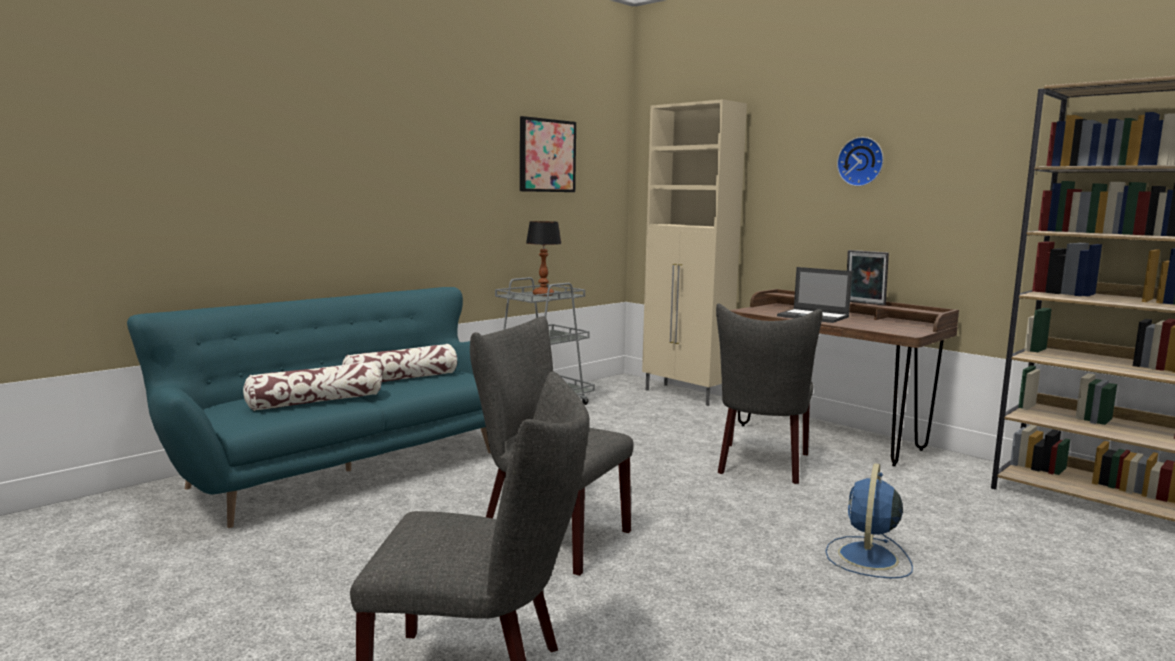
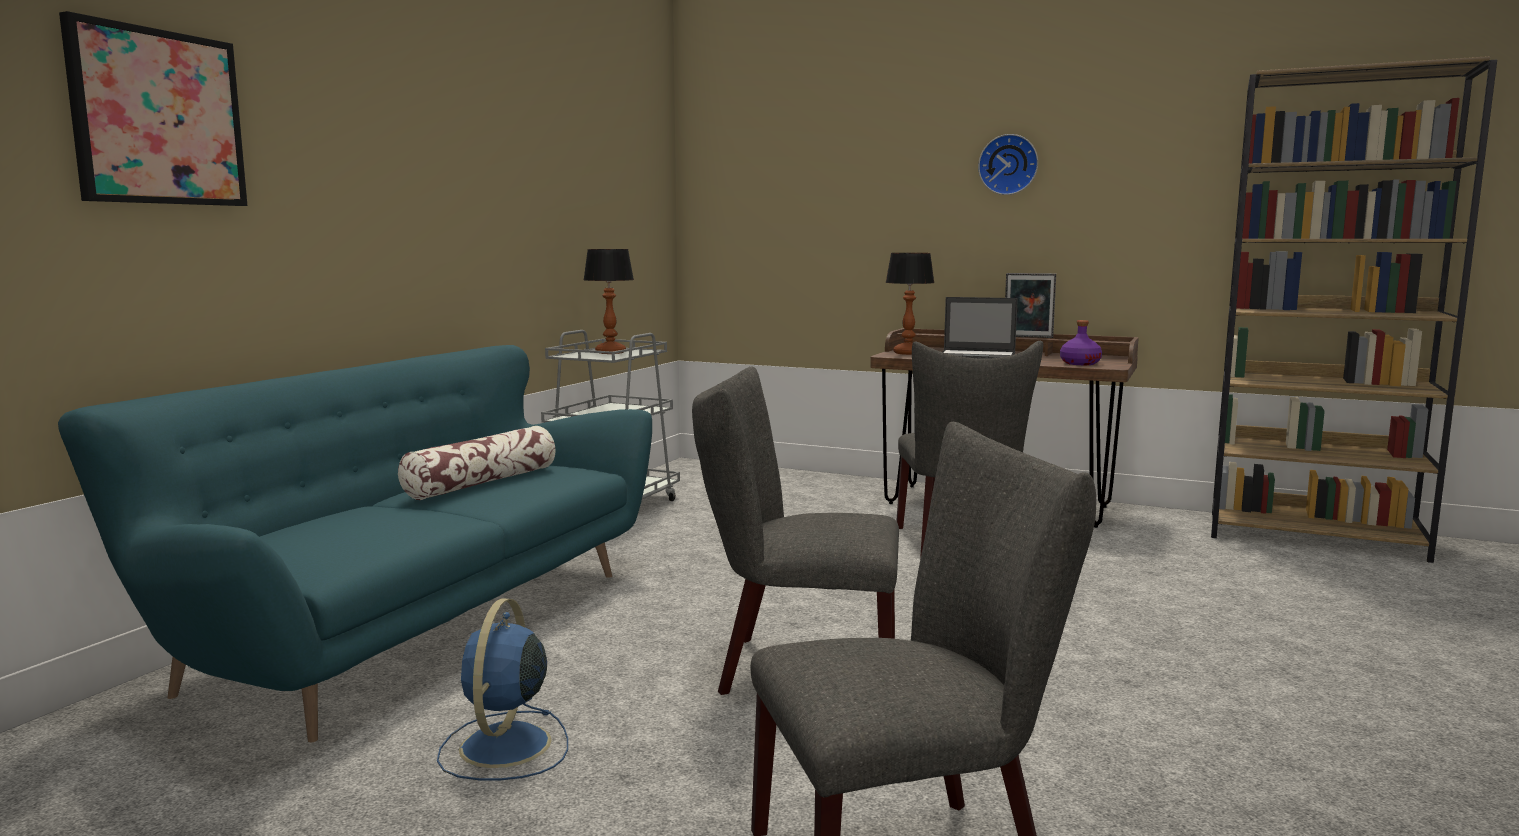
camera: 20 degrees left, 0 degrees up
(316, 401) = (396, 526): pillow -> none
(547, 155) = (590, 157): picture -> picture (157, 118)
(686, 395) = (786, 475): beige cabinet -> none
(764, 309) = (908, 353): none -> table lamp
(867, 558) = (1176, 630): blue fan -> blue fan (504, 747)
(888, 329) = (1079, 363): none -> purple bottle

